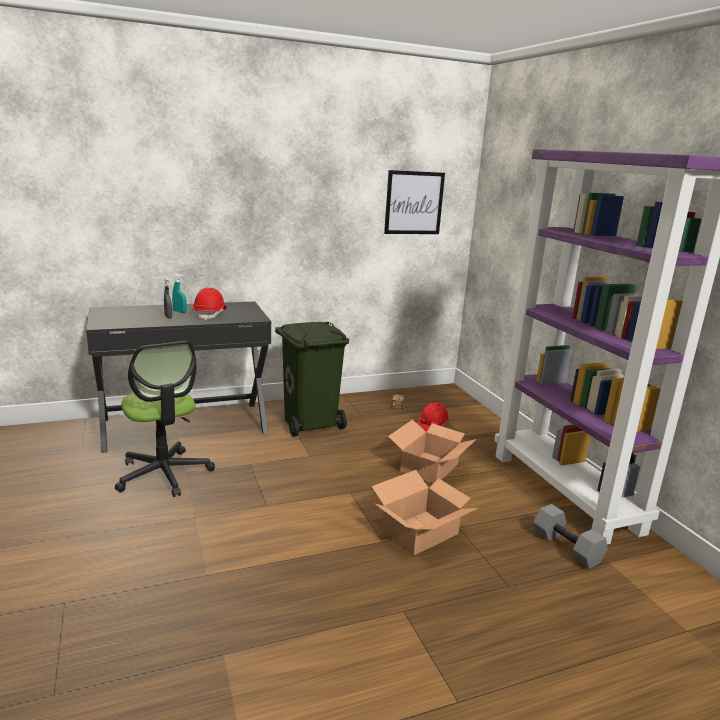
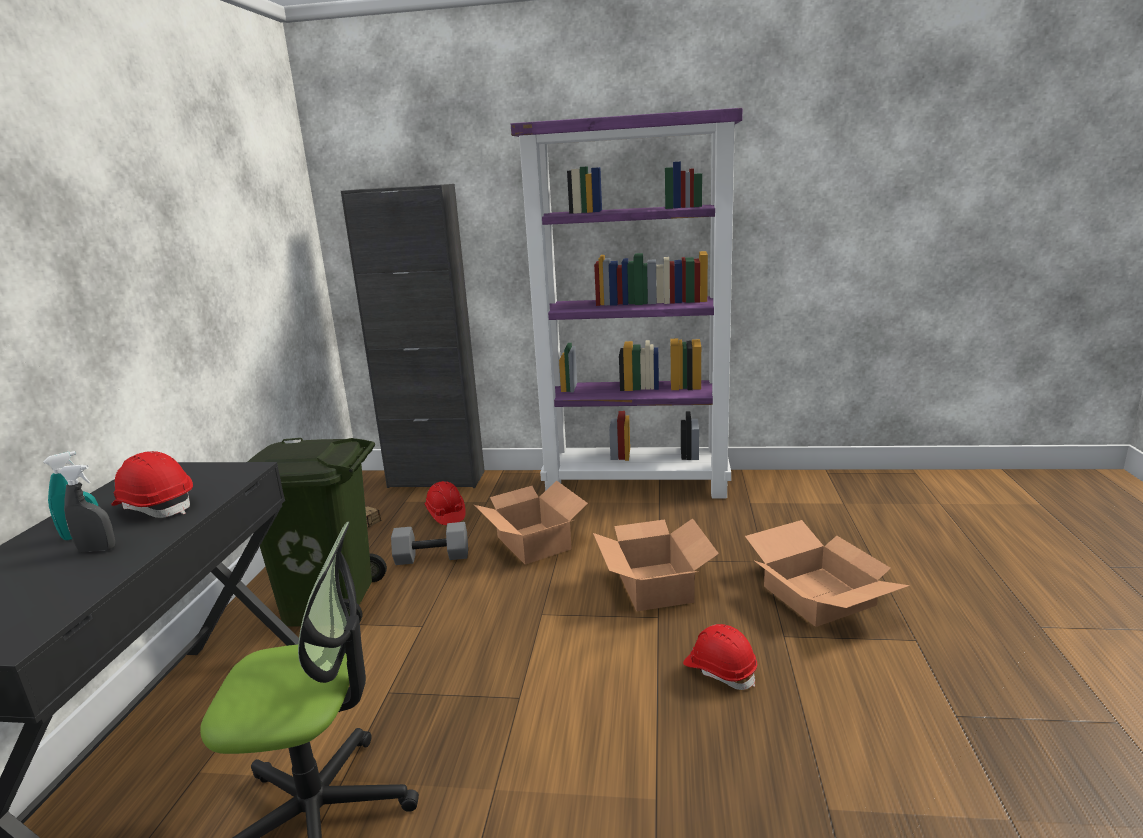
camera: 60 degrees left, 0 degrees up
(339, 582) = (720, 670): none -> red hard hat
(414, 203) = (269, 231): picture -> none
(472, 410) = (436, 479): none -> black cabinet
(481, 628) = (821, 596): none -> cardboard box
(568, 547) = (722, 513): grey dumbbell -> grey dumbbell (433, 556)

